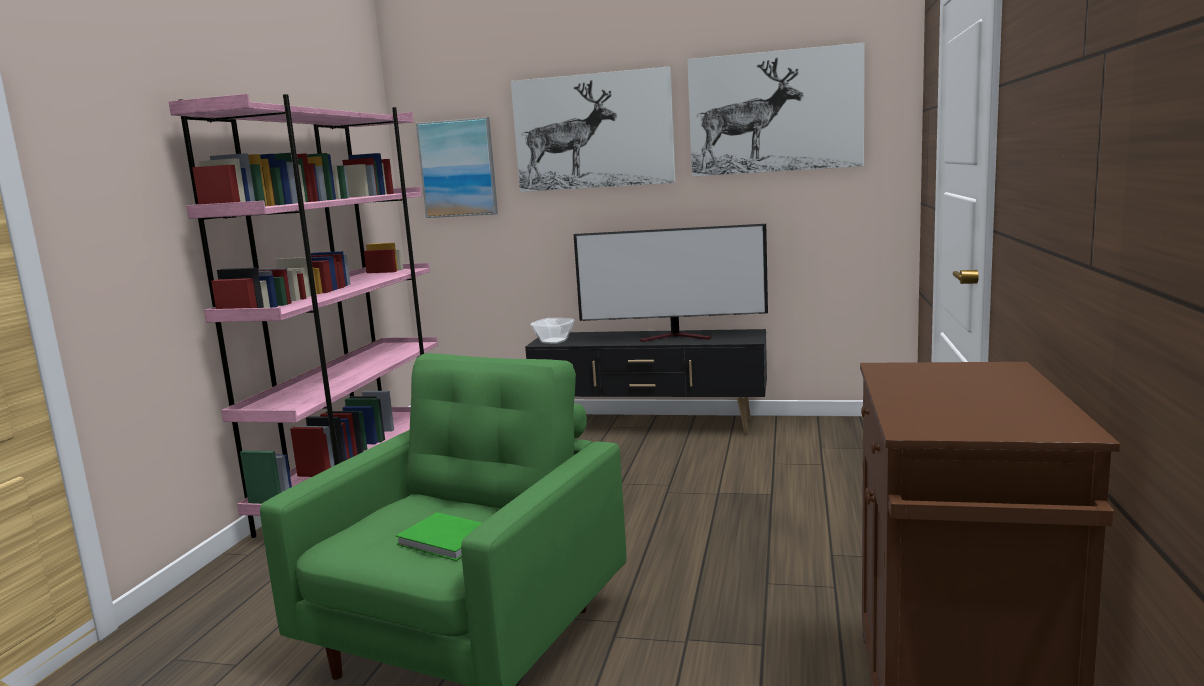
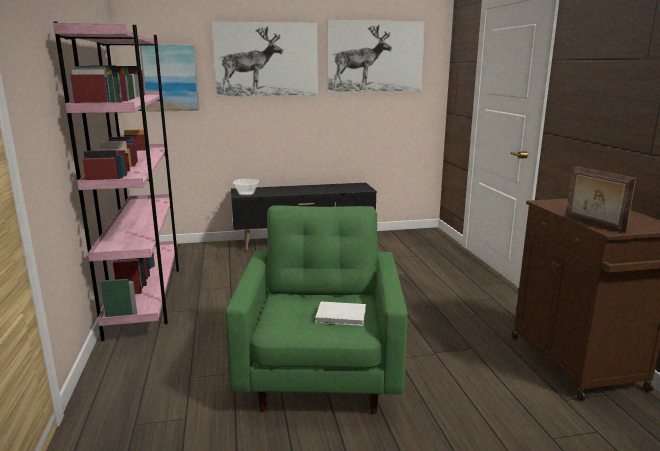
camera: 25 degrees left, 5 degrees up
(447, 541) = (342, 316): green book -> white book
(677, 337) = (322, 189): television -> none
(905, 413) = (593, 224): none -> picture frame

